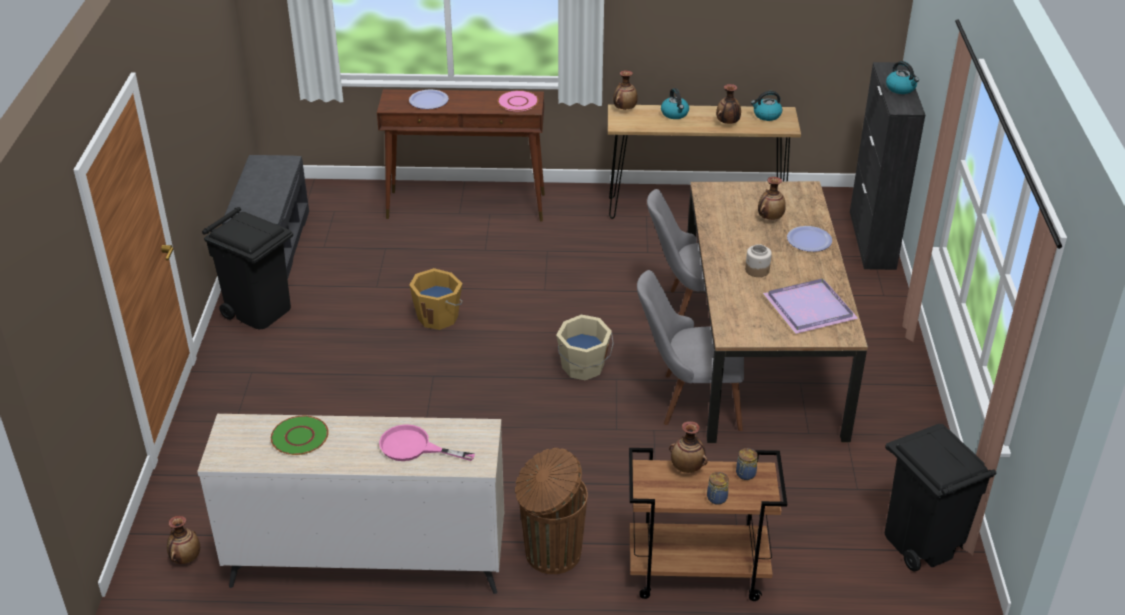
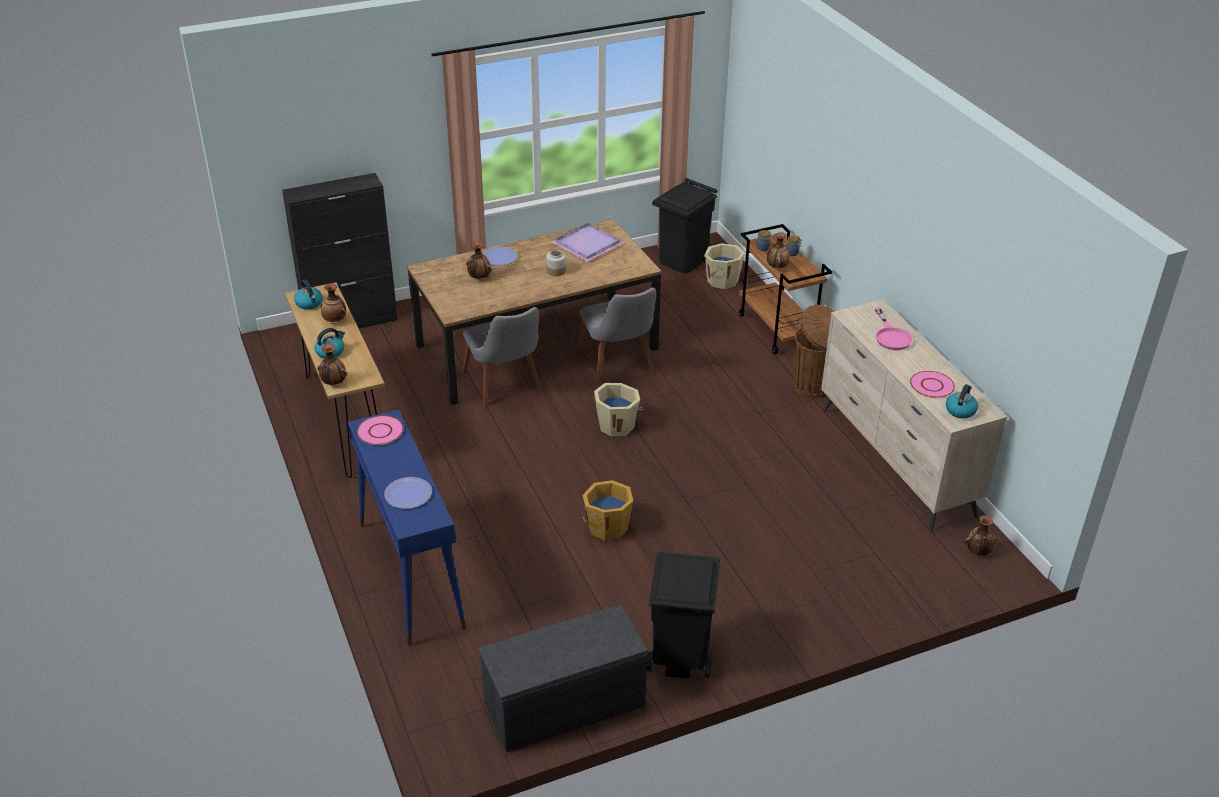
camera: 115 degrees left, 0 degrees up
(299, 437) = (932, 385): green plate -> pink plate
(467, 206) = (410, 574): brown console table -> blue console table
(850, 564) = (721, 280): none -> beige bucket
(901, 88) = (334, 186): kettle -> kettle (960, 410)

